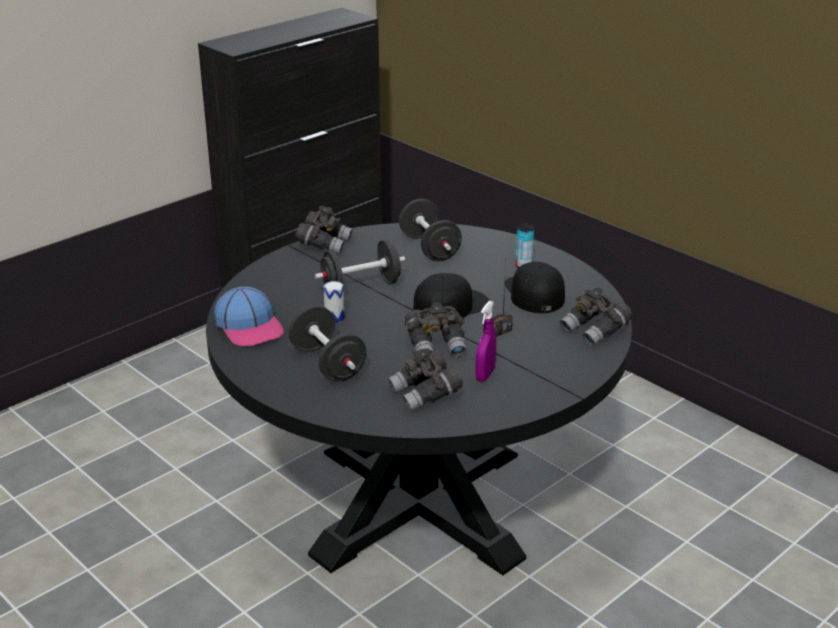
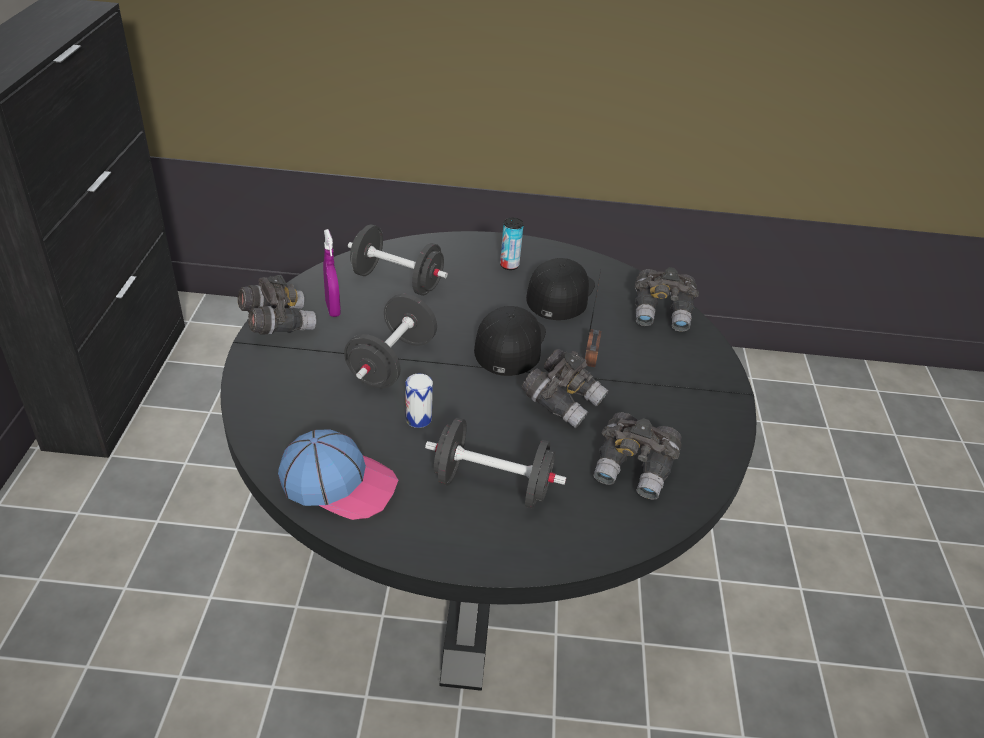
camera: 45 degrees left, 10 degrees up
(485, 375) = (649, 413): purple spray bottle -> purple spray bottle (333, 309)
(534, 293) = (560, 294): black cap -> black cap turned 75 degrees clockwise

